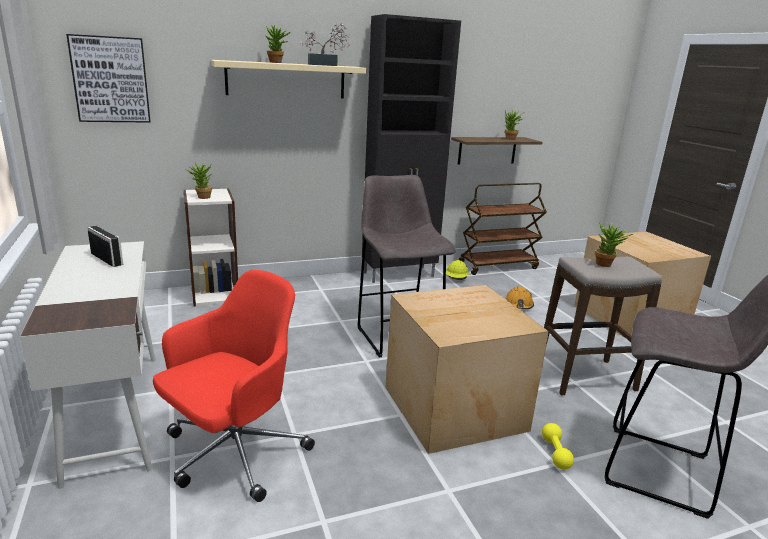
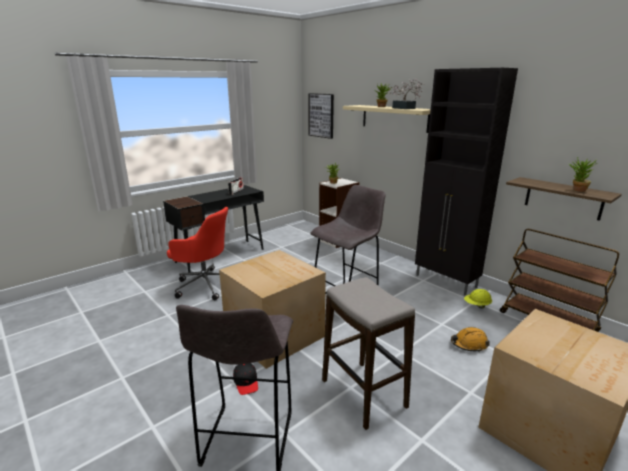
camera: 70 degrees right, 0 degrees up
(115, 412) = (221, 255): white desk -> black desk
(555, 453) = (246, 382): yellow dumbbell -> black cap
(606, 265) = (370, 296): potted plant -> none

